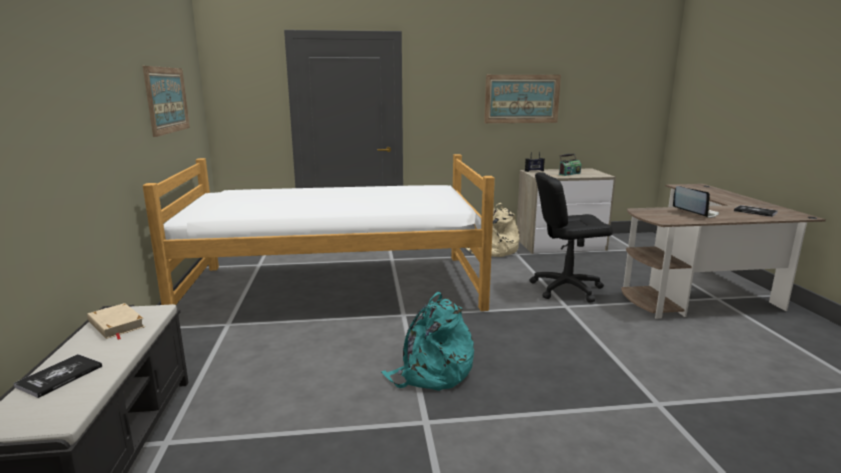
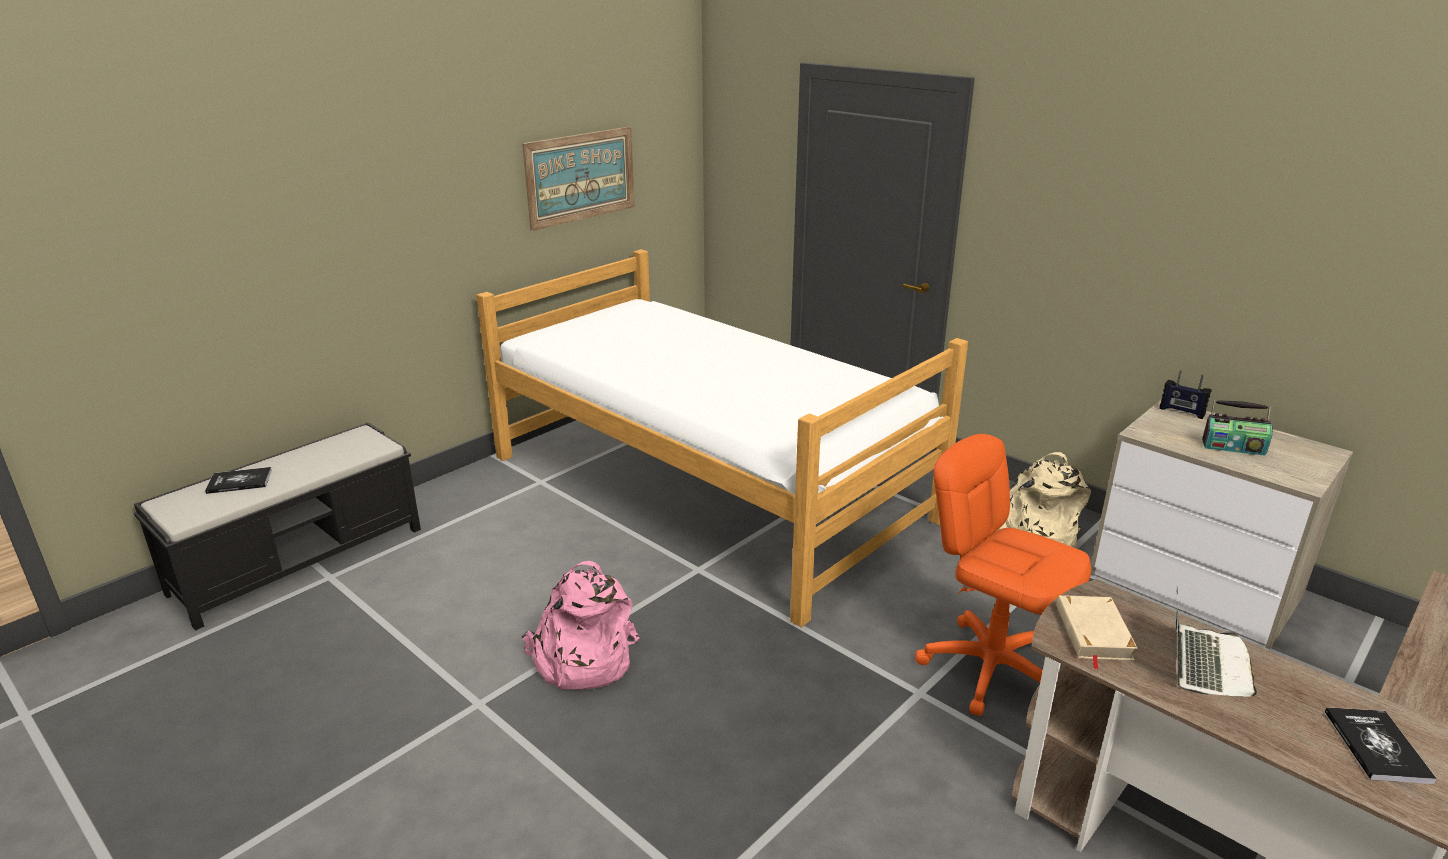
camera: 50 degrees right, 10 degrees up
(116, 325) = (337, 449): beige book -> beige book (1092, 633)
(431, 373) = (581, 659): turquoise backpack -> pink backpack
(522, 99) = (1200, 248): picture -> none
(566, 289) = (991, 668): black office chair -> orange office chair

